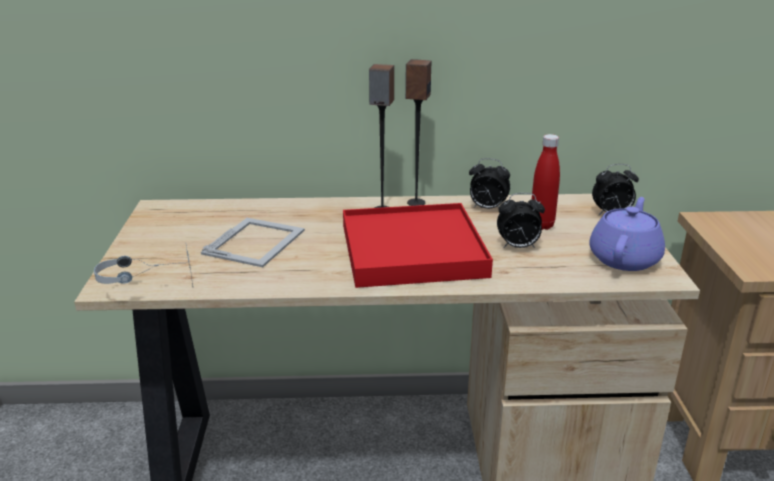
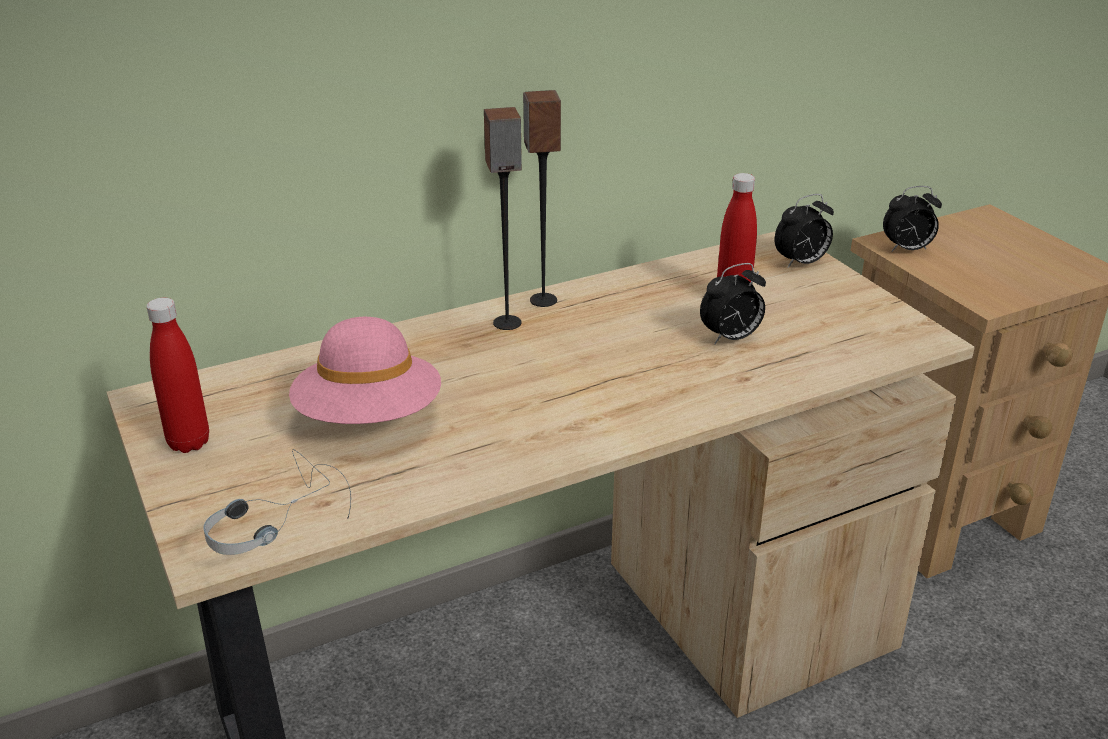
camera: 25 degrees left, 5 degrees up
(153, 232) = (189, 442): none -> red bottle
(255, 241) = (369, 418): picture frame -> pink hat
(412, 250) = (604, 377): red tray -> none
(487, 208) = (644, 288): alarm clock -> alarm clock (907, 250)
(624, 258) = (864, 323): purple teapot -> none

